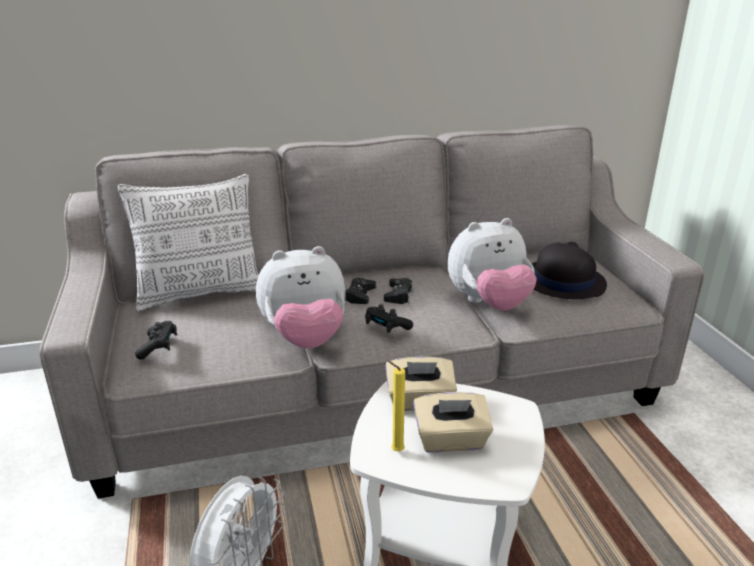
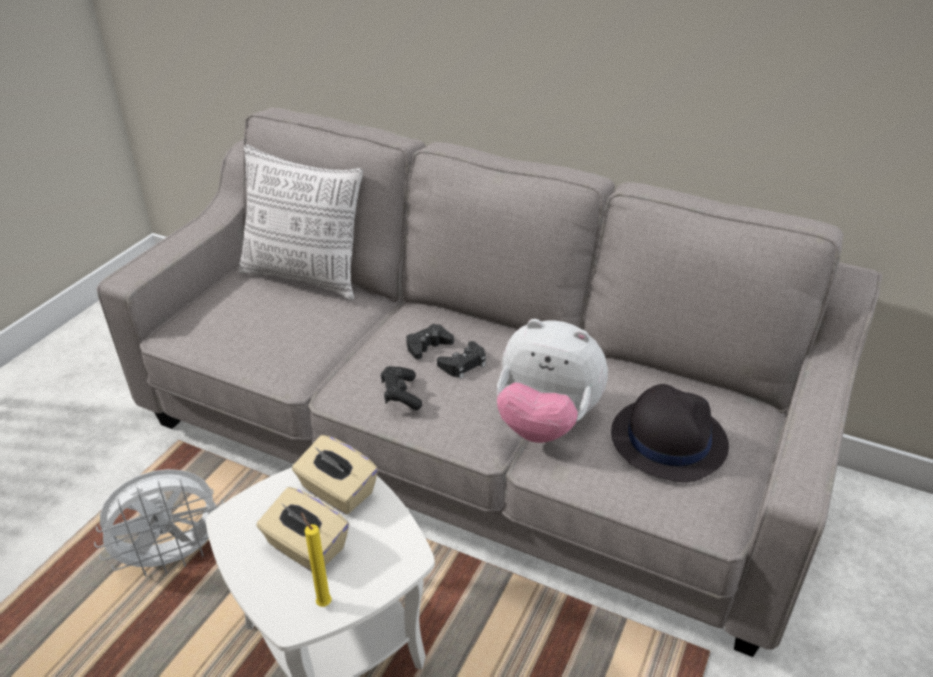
camera: 40 degrees right, 10 degrees up
(158, 347) = (209, 318): black game controller -> none
(305, 338) = (326, 369): plush toy -> none
(395, 451) = (252, 526): yellow candle -> yellow candle (322, 602)

